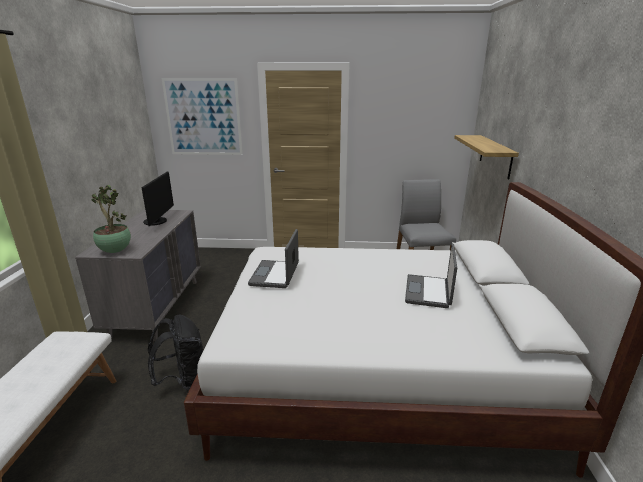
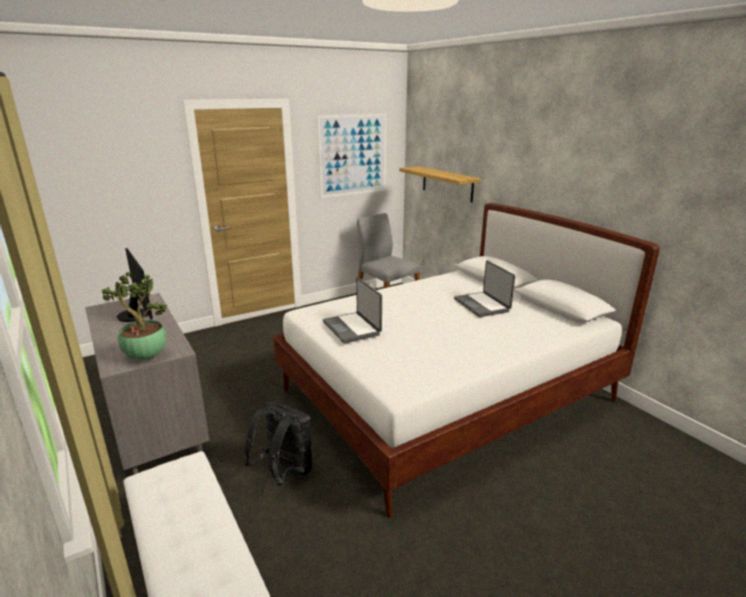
camera: 35 degrees left, 0 degrees up
(203, 117) = (113, 173): picture -> picture (353, 155)

